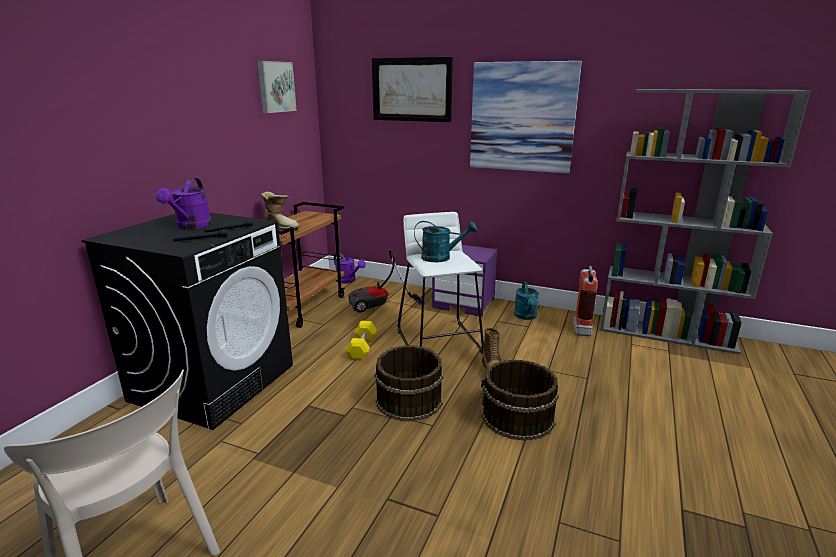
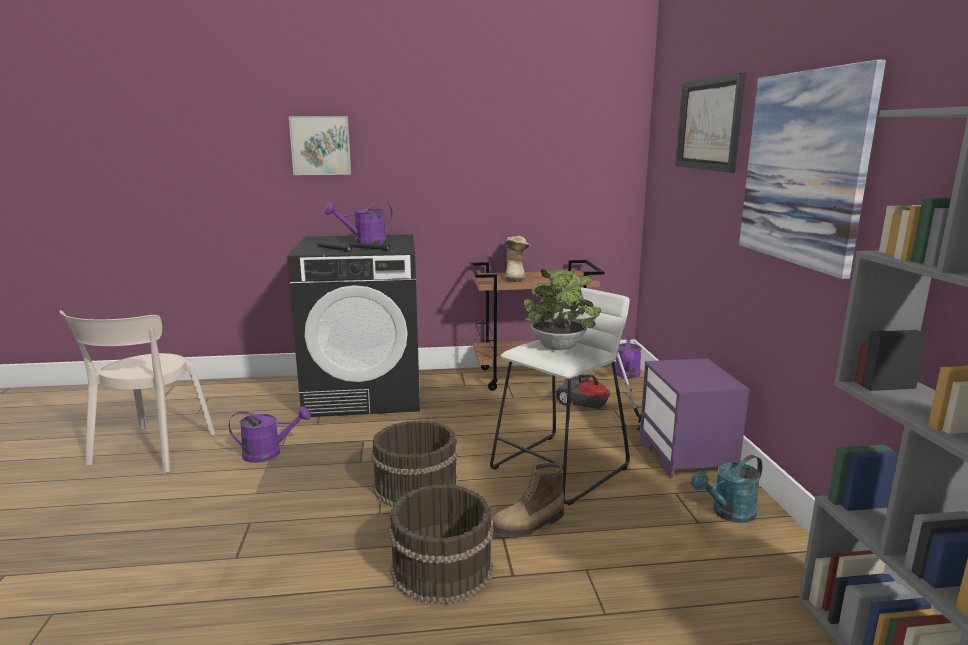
camera: 60 degrees right, 5 degrees down
(266, 465) = (269, 453): none -> purple watering can
(275, 87) = (567, 122): picture -> picture (321, 145)
(362, 348) = (489, 430): yellow dumbbell -> none
(441, 258) = (559, 348): turquoise watering can -> potted plant
(581, 327) = (775, 576): fire extinguisher -> none

